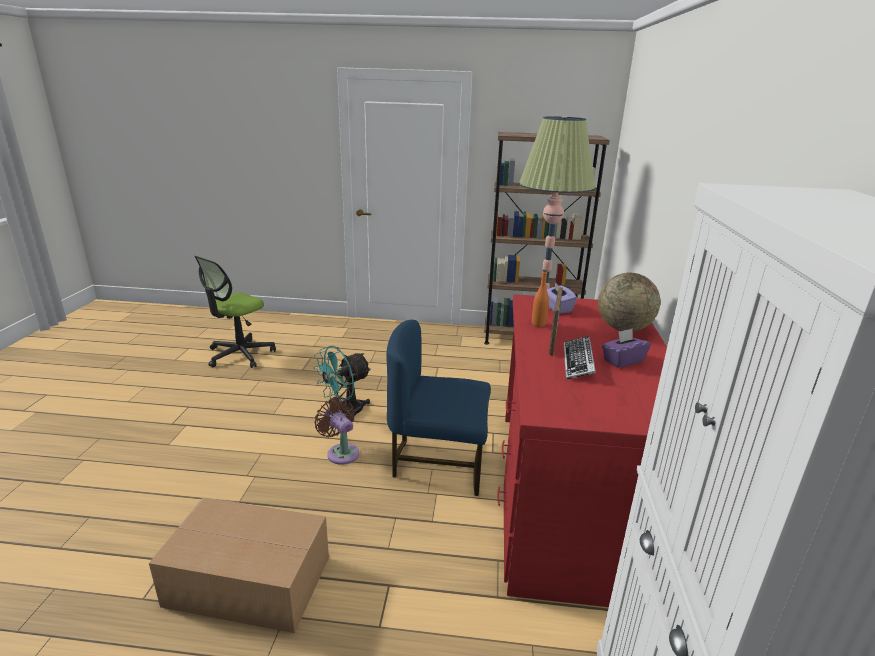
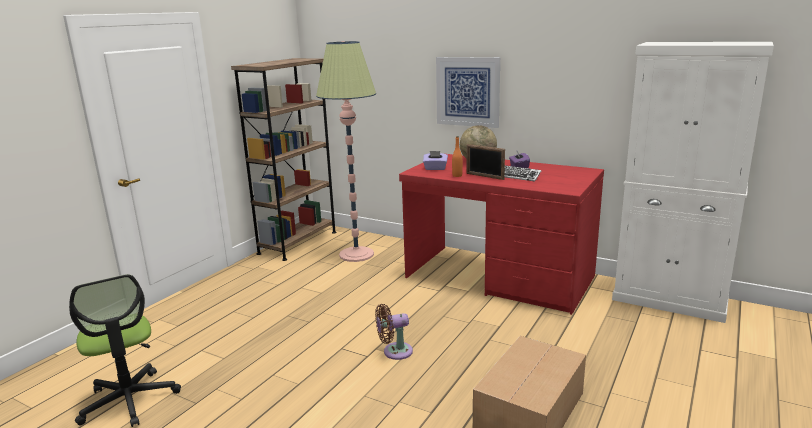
camera: 65 degrees left, 5 degrees down
(345, 412) = (332, 342): turquoise fan -> none
(438, 462) = (437, 312): blue chair -> none
(676, 221) = (467, 91): none -> picture

